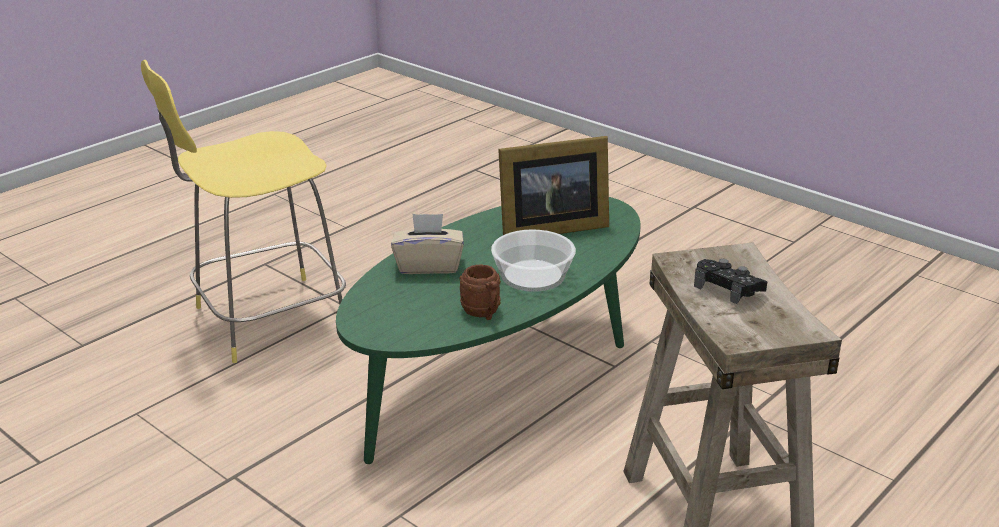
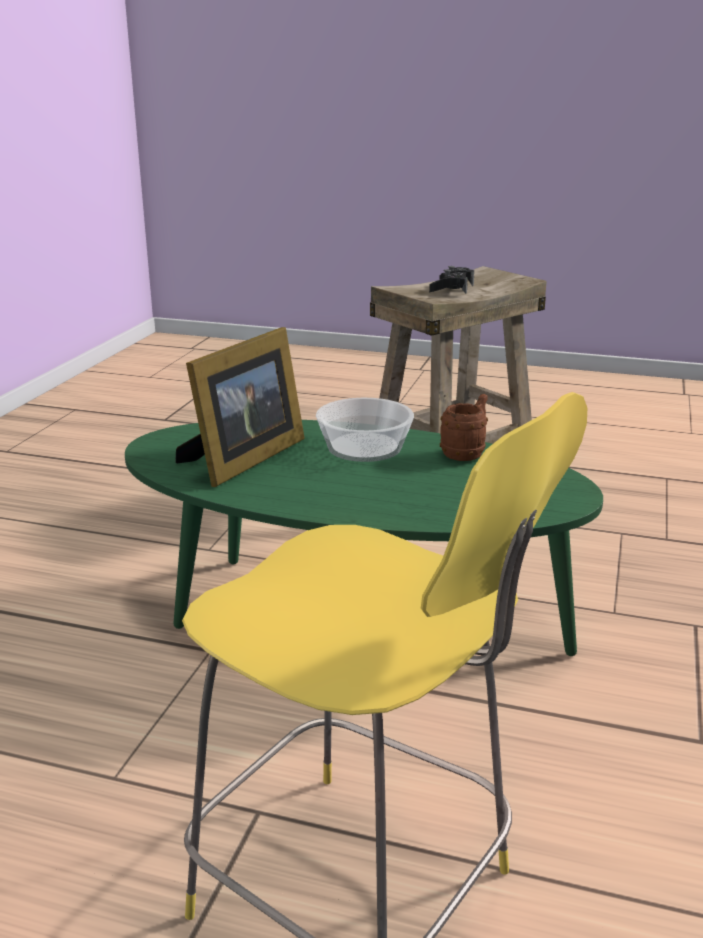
camera: 115 degrees left, 5 degrees down
(428, 265) = (400, 500): beige tissue box -> none
(548, 228) = (242, 459): picture frame -> picture frame turned 75 degrees clockwise

